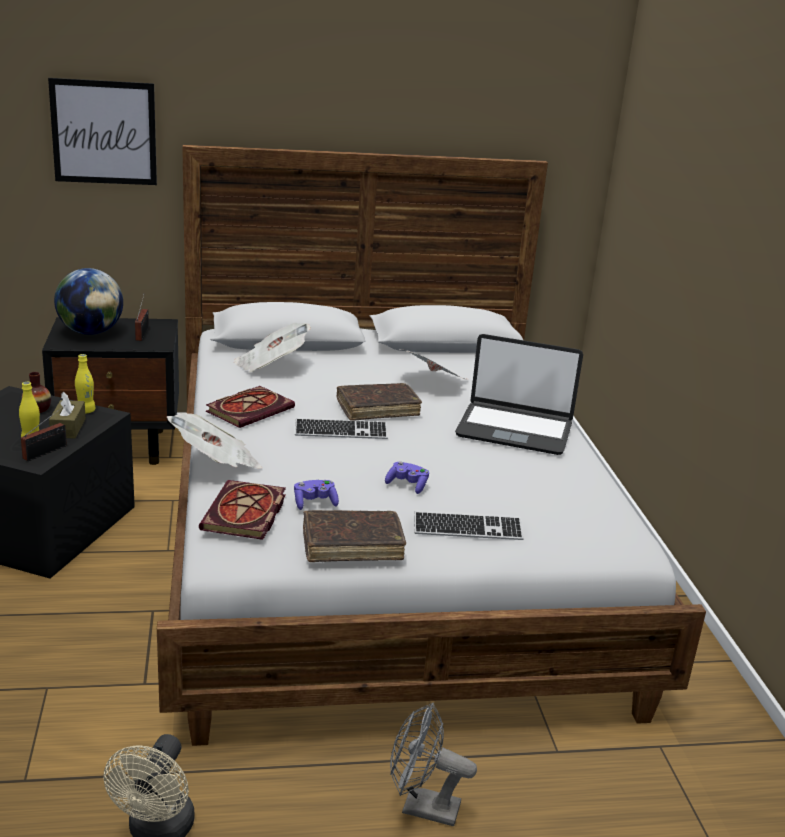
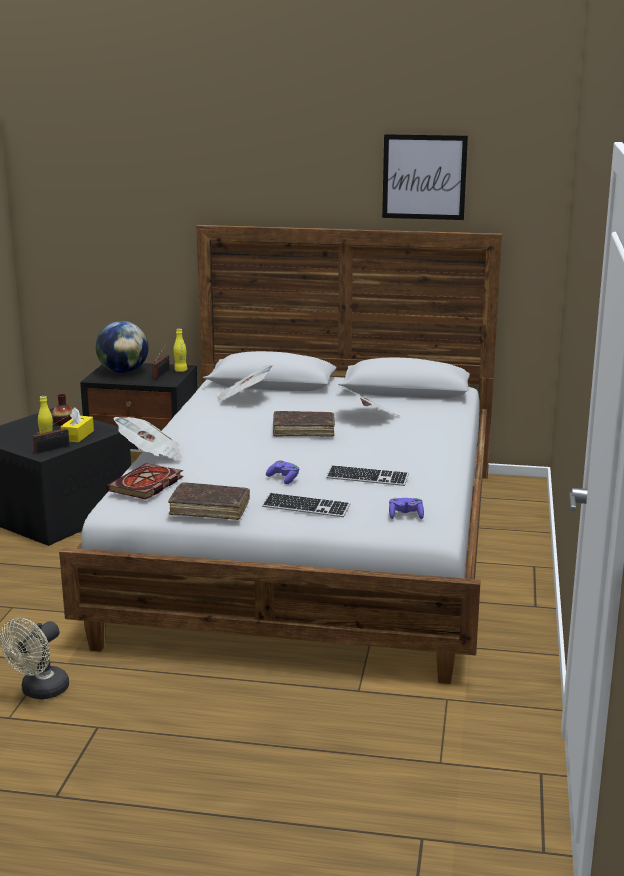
camera: 20 degrees right, 5 degrees down
(68, 428) = (78, 435): brown tissue box -> yellow tissue box
(86, 411) = (97, 426): yellow bottle -> yellow bottle (180, 370)
(104, 132) = (141, 216): picture -> picture (424, 177)
(250, 409) = (203, 425): book -> none
(315, 503) = (201, 482): purple game controller -> purple game controller (405, 516)
(341, 431) = (261, 443): keyboard -> keyboard (367, 478)
(421, 807) = (229, 706): grey fan -> none
(514, 429) = (407, 451): laptop -> none

